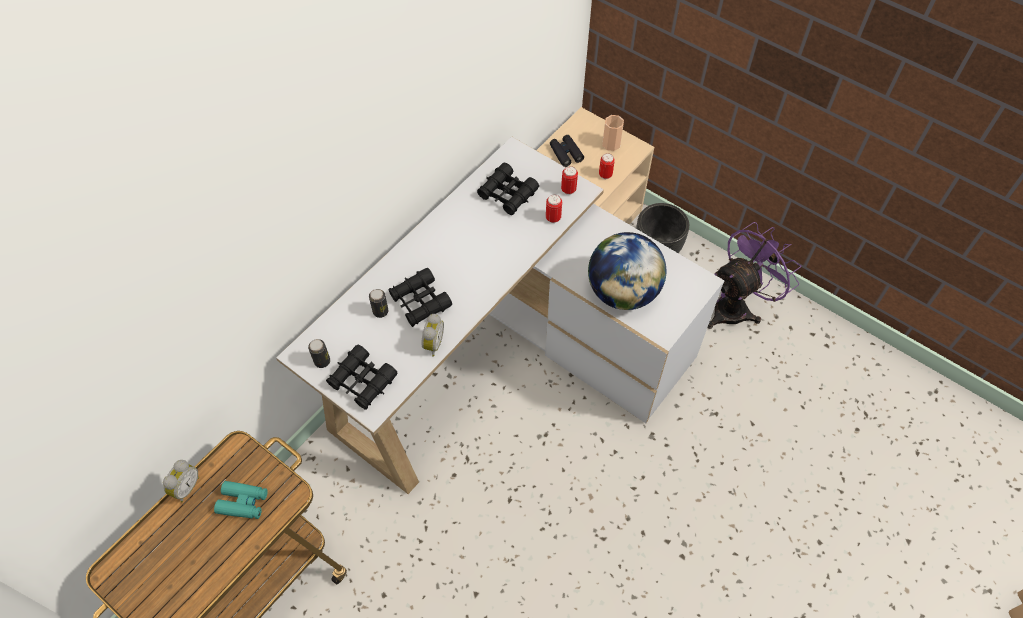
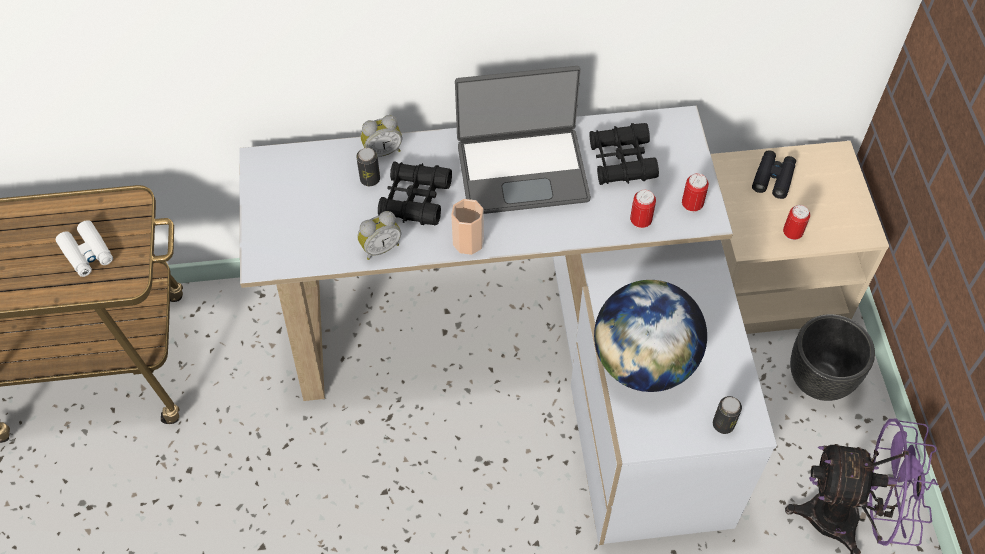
camera: 45 degrees right, 0 degrees up
(186, 487) = (62, 202): alarm clock -> alarm clock (382, 151)
(243, 502) = (87, 253): turquoise binoculars -> white binoculars
(322, 361) = (271, 183): can -> can (723, 424)
(362, 381) = (283, 230): black binoculars -> none
(461, 239) = (522, 170): none -> laptop
(611, 144) = (838, 205): cup -> cup (468, 242)

